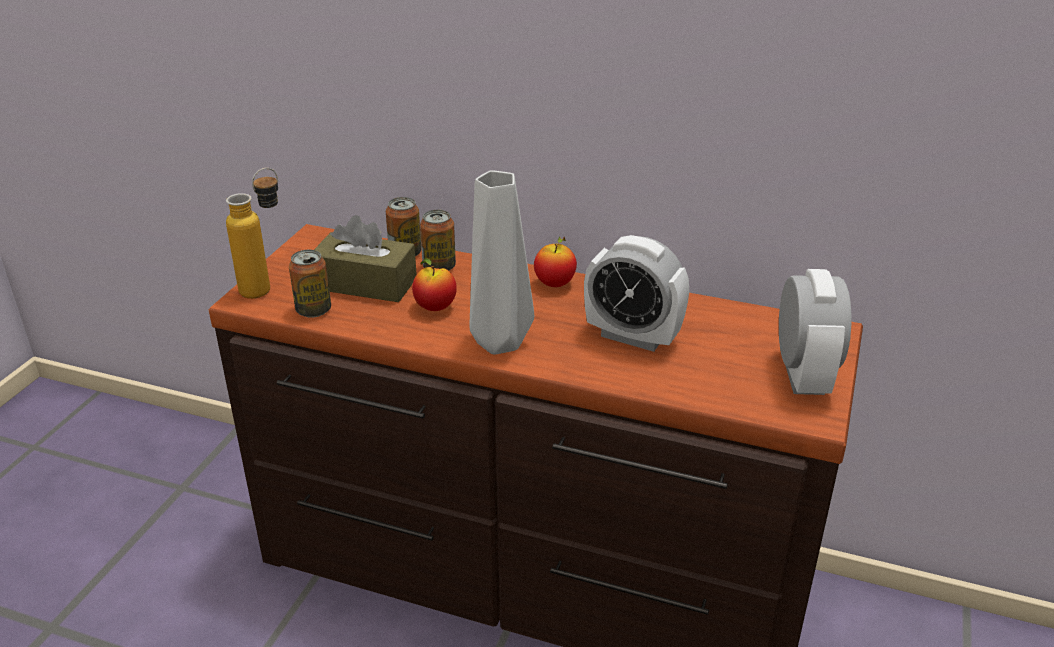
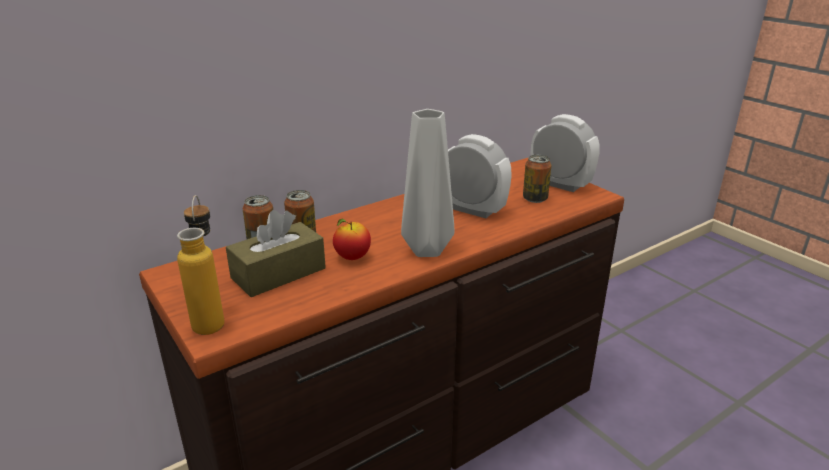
camera: 55 degrees left, 5 degrees down
(313, 310) = (282, 307): can -> can (535, 199)
(555, 284) = (384, 211): apple -> none
(632, 336) = (472, 210): alarm clock -> alarm clock turned 120 degrees counterclockwise

